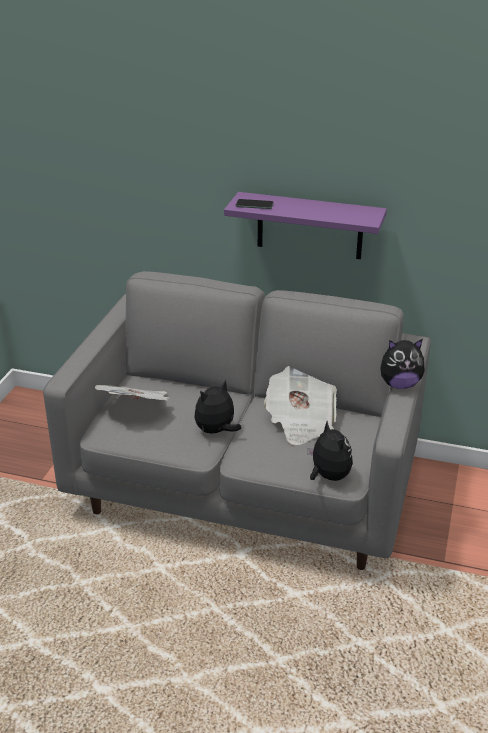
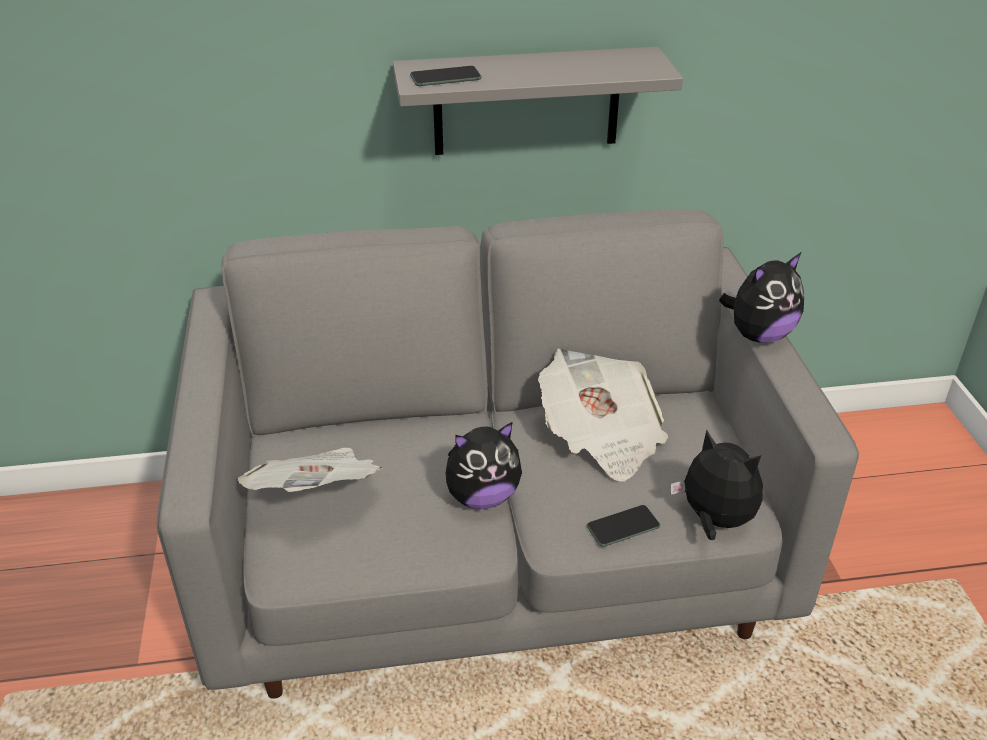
camera: 25 degrees left, 5 degrees up
(216, 431) = (482, 496): plush toy -> plush toy turned 135 degrees counterclockwise
(276, 464) = (623, 526): none -> phone
(309, 226) = (526, 101): purple shelf -> grey shelf

